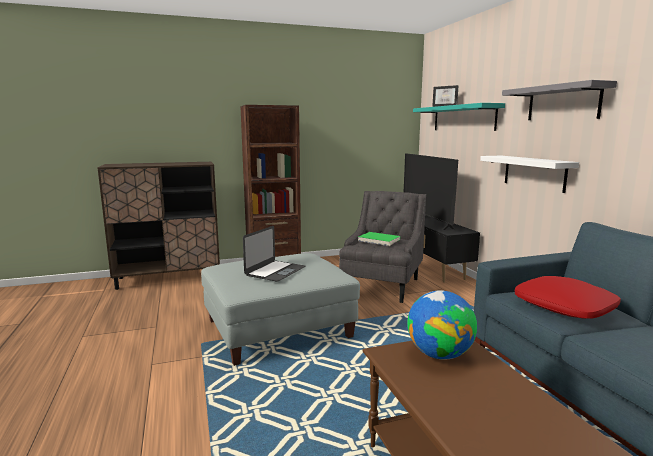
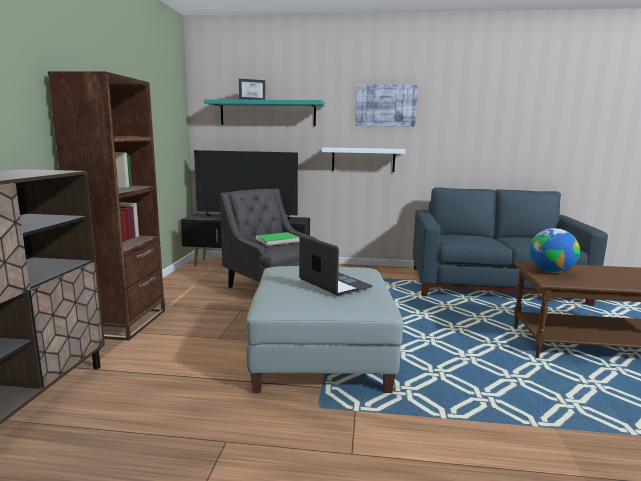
camera: 65 degrees left, 0 degrees up
(563, 103) = (385, 105): grey shelf -> picture
(564, 307) = (476, 239): red pillow -> none

